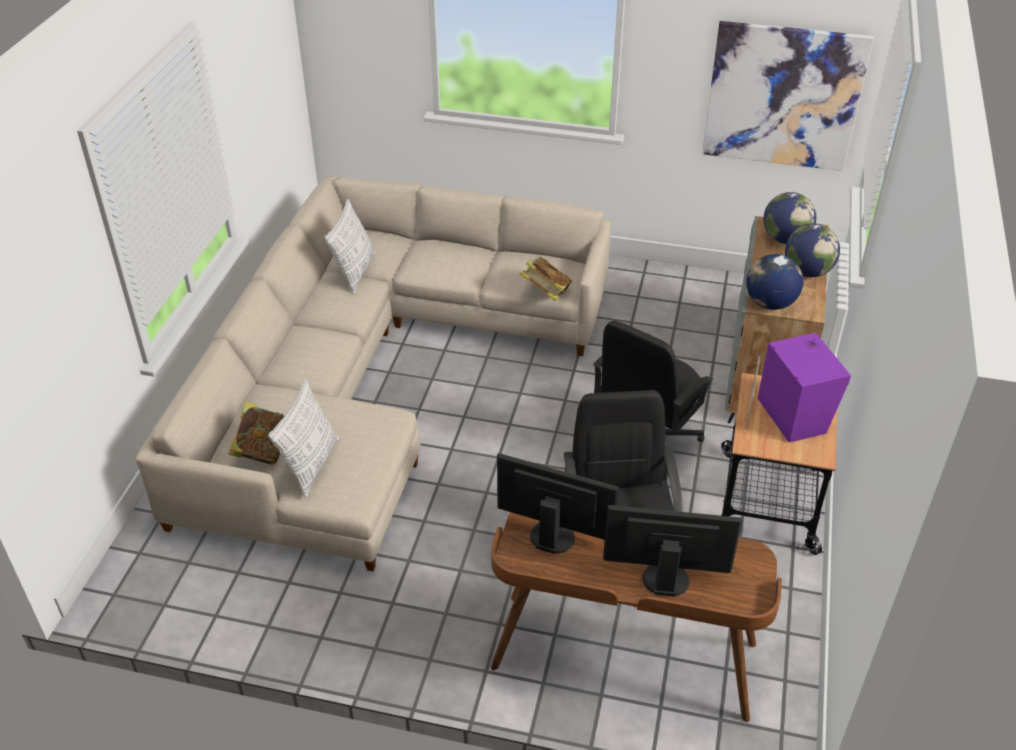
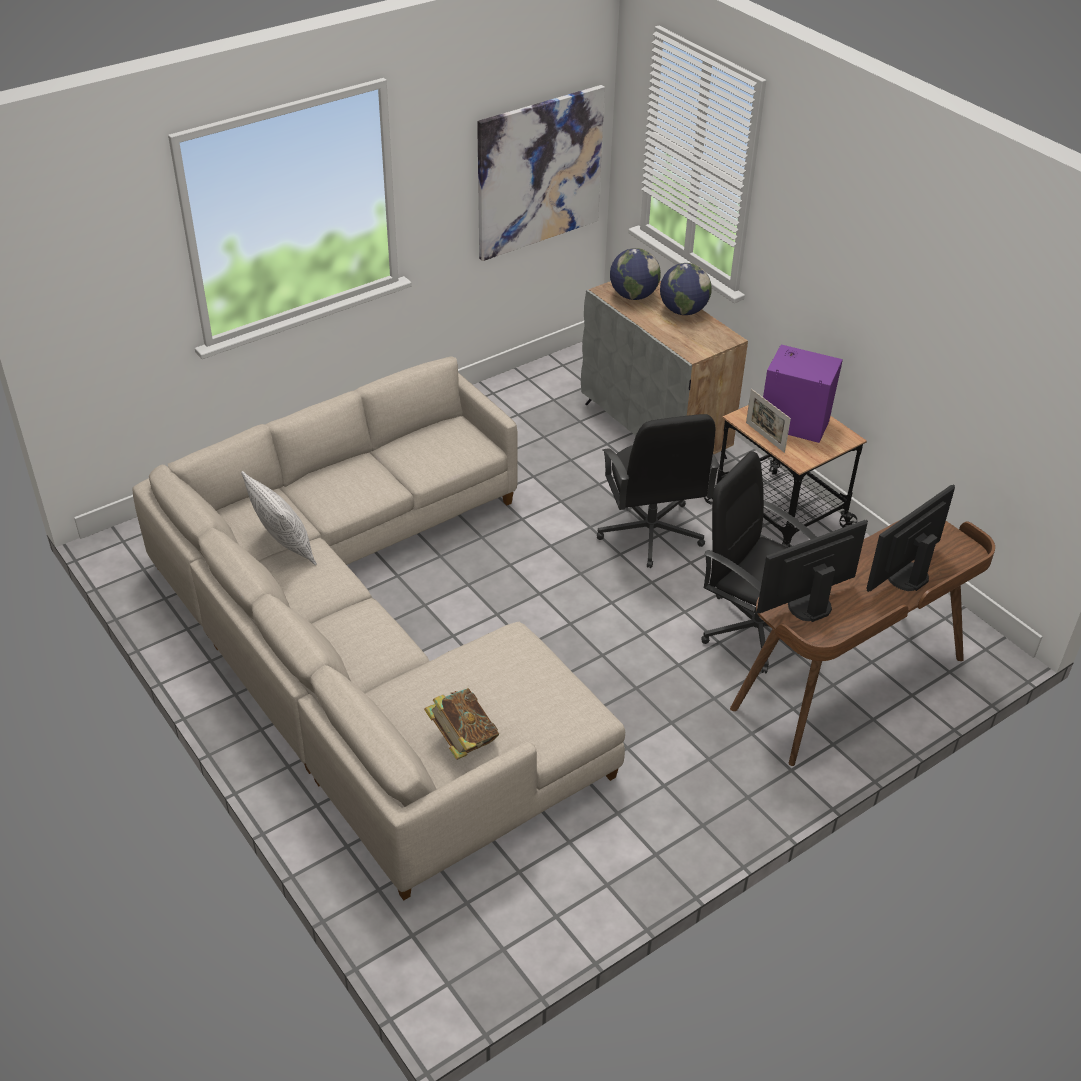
camera: 50 degrees left, 0 degrees up
(311, 465) = (519, 717): pillow -> none
(545, 293) = (471, 457): book -> none
(770, 303) = (697, 348): globe -> none

